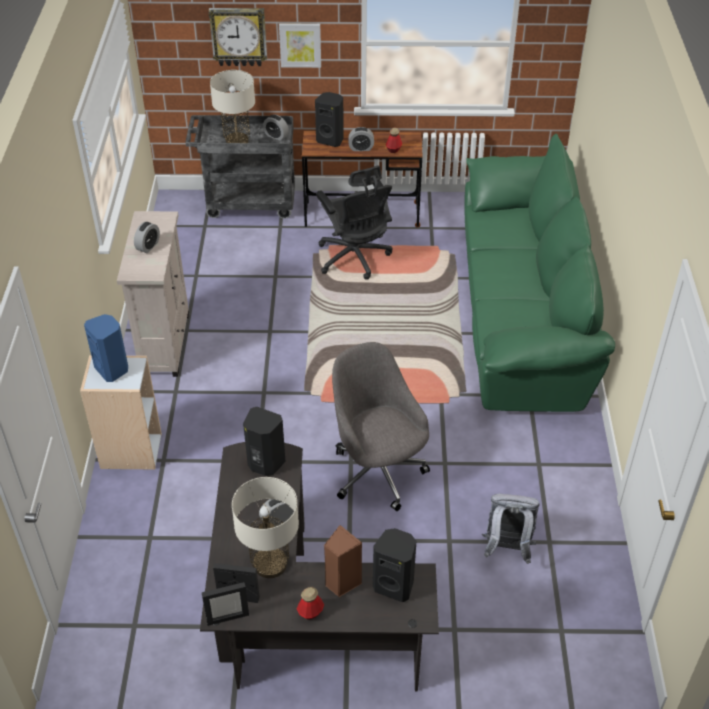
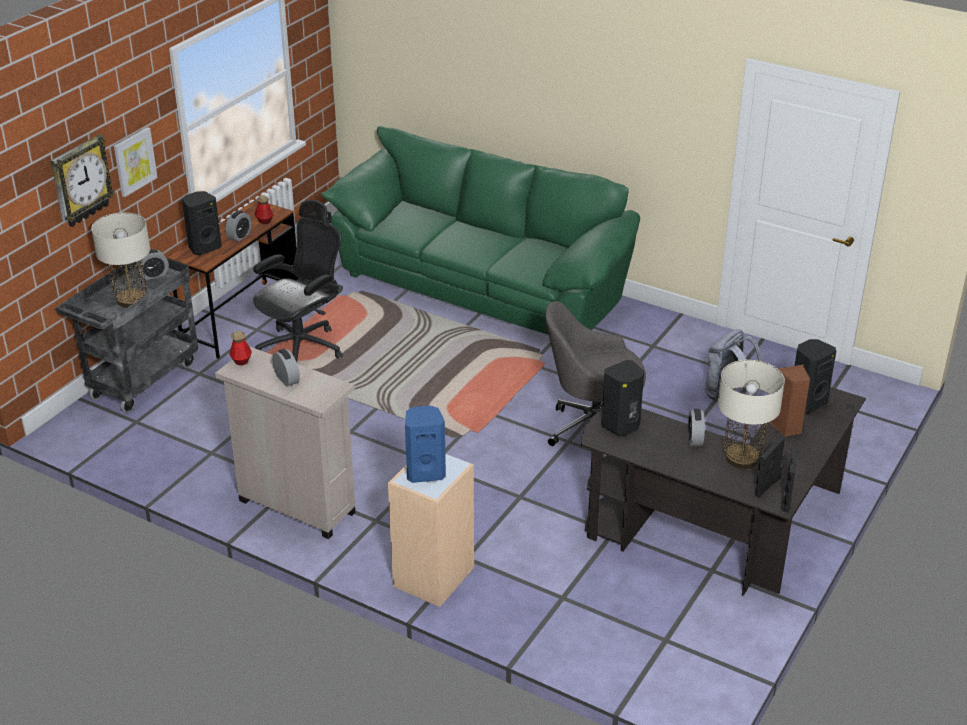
camera: 60 degrees left, 10 degrees down
(310, 612) = (808, 453): bottle -> bottle (241, 361)
(354, 259) = (303, 346): office chair -> office chair turned 60 degrees counterclockwise

